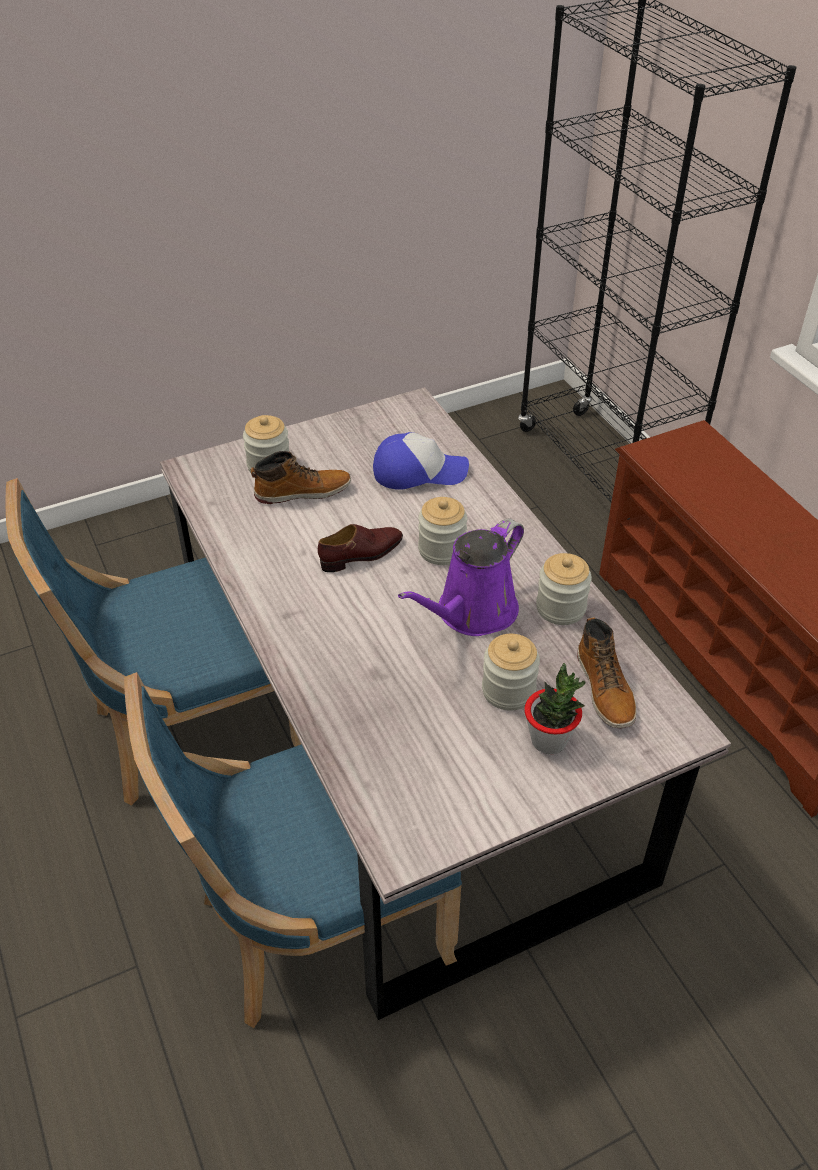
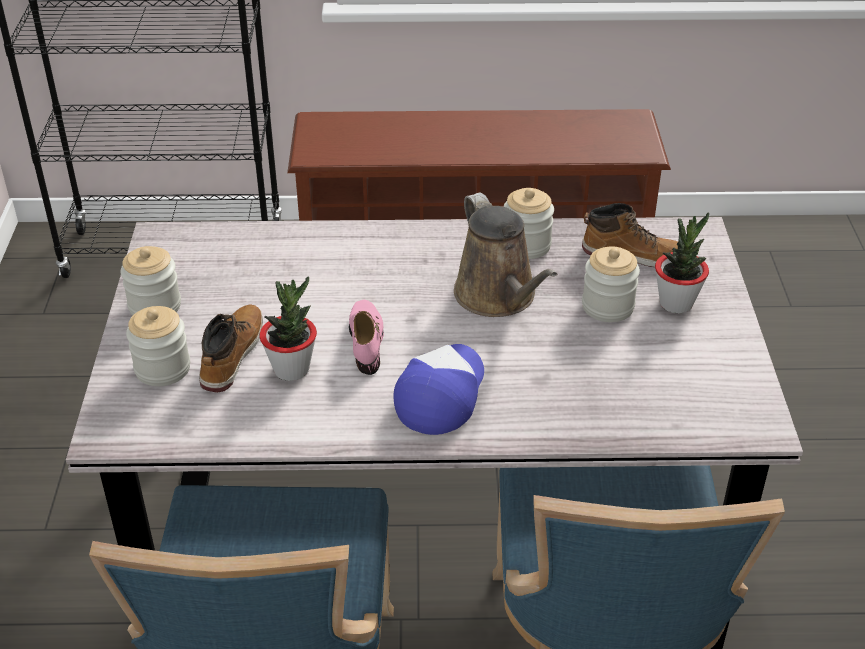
camera: 65 degrees left, 5 degrees down
(305, 527) = (292, 369): none -> potted plant
(362, 554) = (366, 341): brown shoe -> pink shoe
(419, 471) = (271, 267): cap -> cap (441, 394)
(441, 550) = (400, 288): jar -> jar (155, 306)
(472, 613) = (499, 297): purple watering can -> brown watering can

